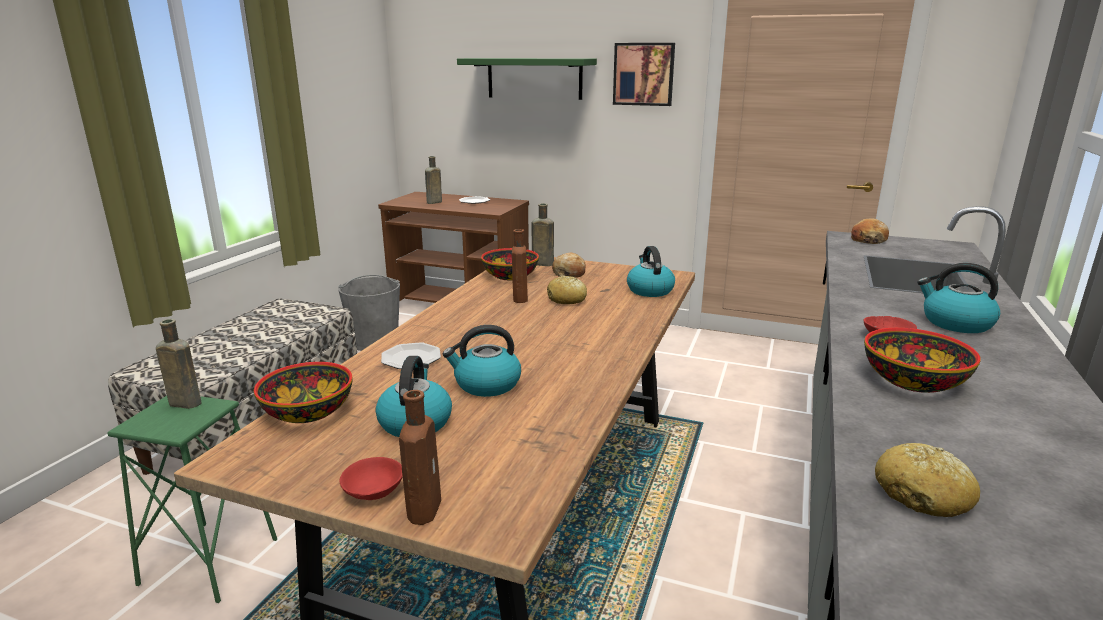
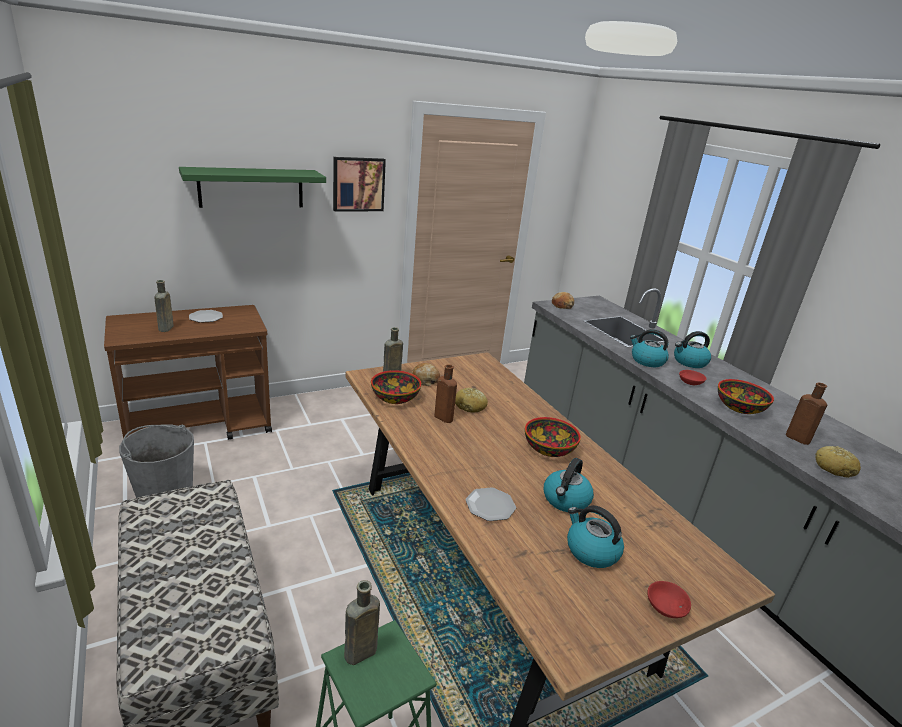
camera: 50 degrees left, 5 degrees up
(307, 412) = (530, 588): bowl -> bowl (549, 449)
(425, 507) = (698, 596): brown bottle -> brown bottle (795, 438)
(649, 290) = (495, 378): kettle -> kettle (647, 361)

